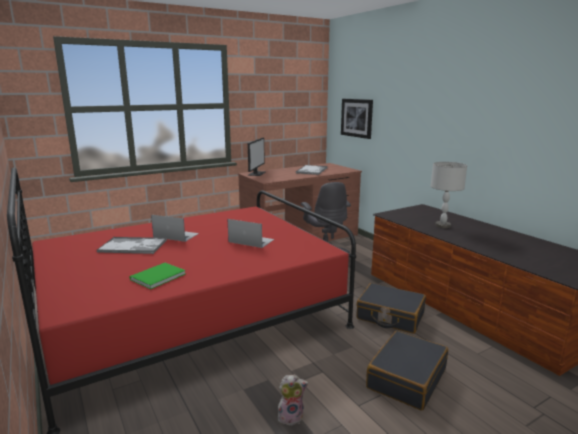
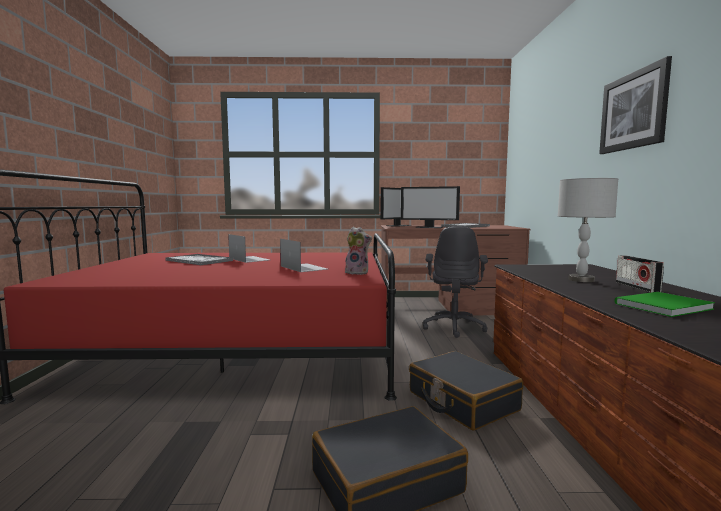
camera: 30 degrees right, 10 degrees down
(156, 277) = (160, 275): green book -> green book (659, 306)
(290, 176) = (429, 227): none -> monitor
(291, 417) = (182, 467): plush toy -> plush toy (358, 273)
(357, 118) = (529, 163): picture -> picture (633, 111)
(475, 228) = (637, 287): none -> radio

